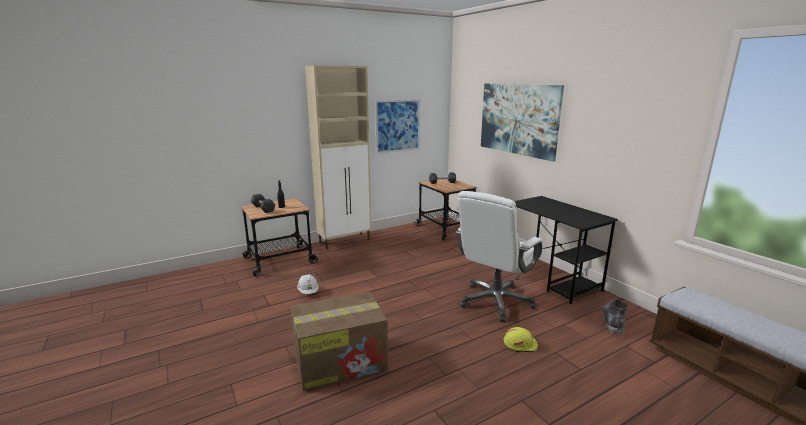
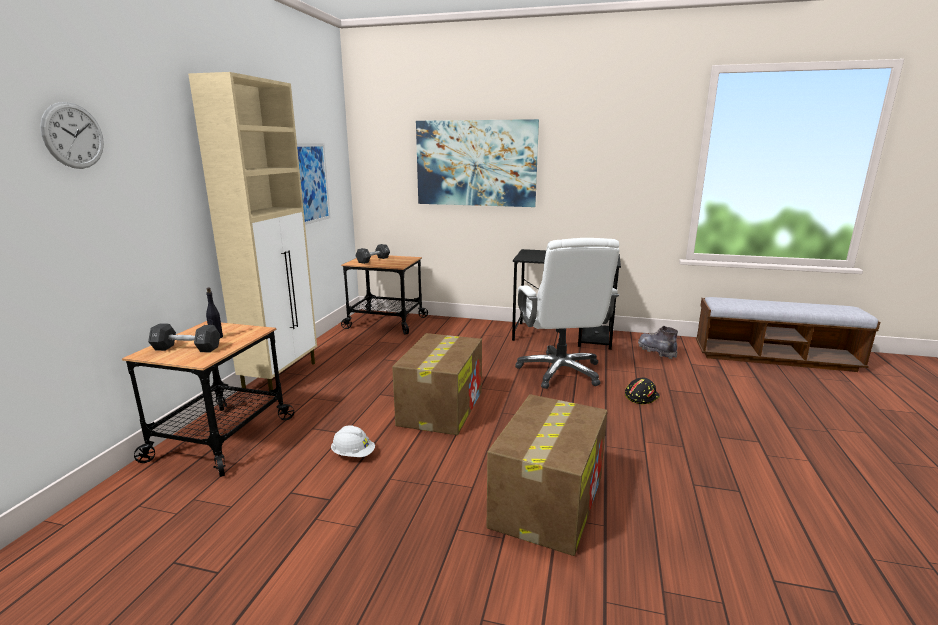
camera: 45 degrees left, 0 degrees up
(233, 101) = (73, 135): none -> wall clock
(383, 289) = (441, 407): none -> cardboard box
(520, 344) = (641, 396): yellow hard hat -> black hard hat

